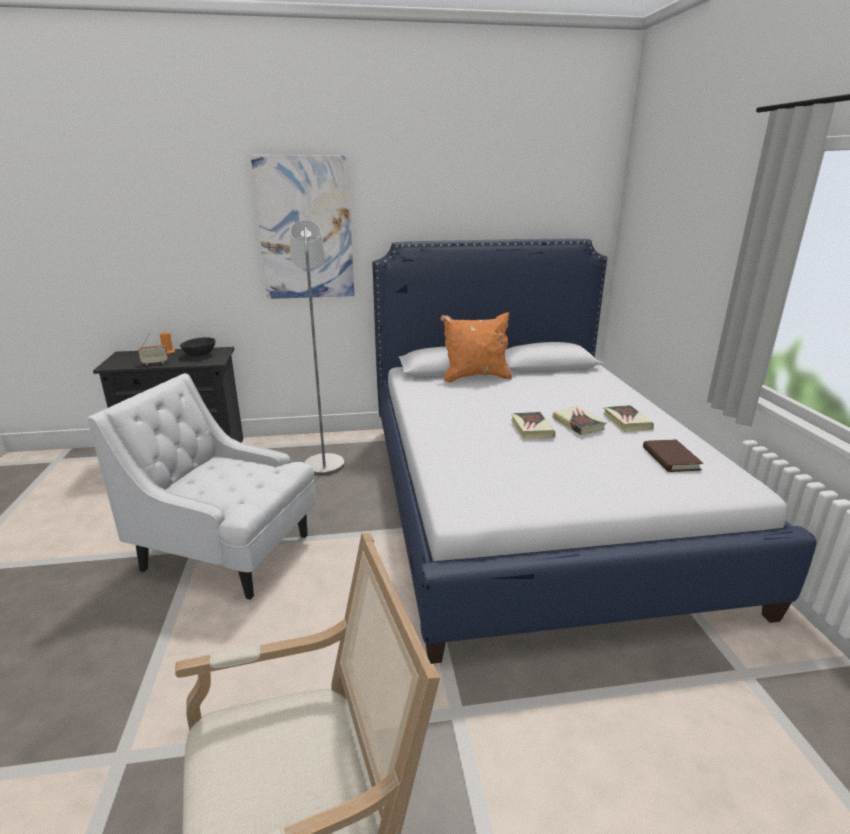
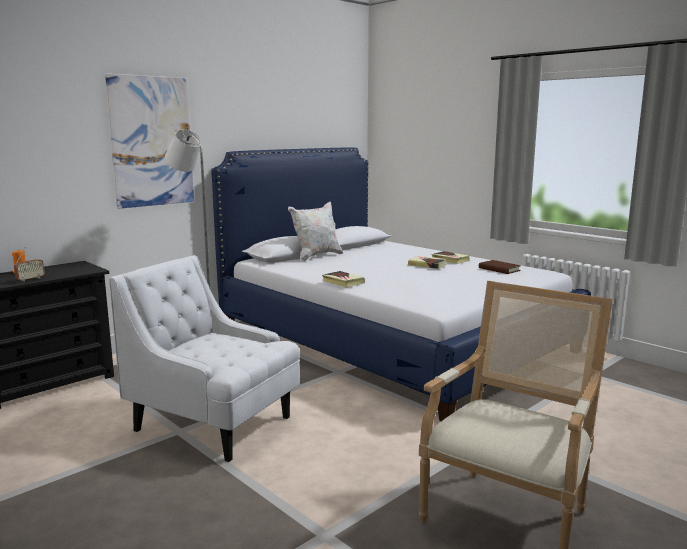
camera: 35 degrees left, 10 degrees down
(200, 355) = (64, 269): black bowl -> none
(229, 552) = (215, 424): white armchair -> white armchair turned 45 degrees clockwise
(475, 377) = (316, 256): orange pillow -> white pillow
(531, 429) = (406, 271): book -> book (342, 282)

